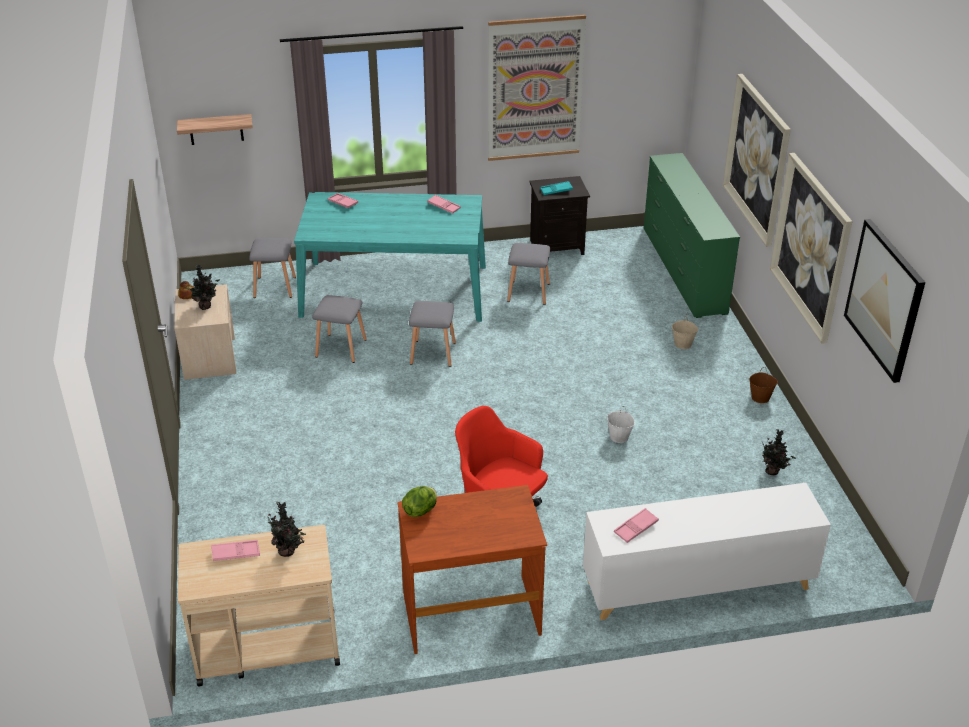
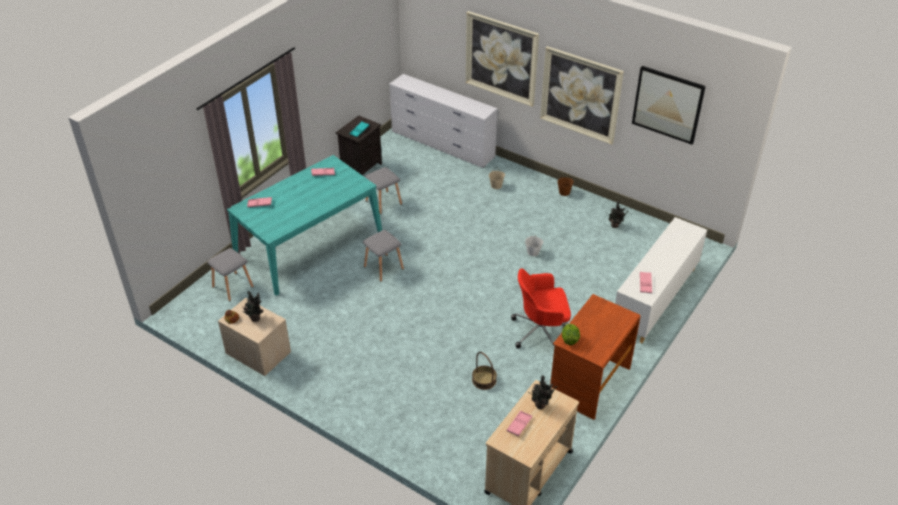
camera: 45 degrees left, 5 degrees up
(216, 129) = (161, 195): shelf -> none
(340, 348) = (328, 297): grey stool -> none
(364, 525) = (484, 380): none -> basket
(535, 89) = (329, 70): picture -> none
(683, 270) = (442, 144): green dresser -> white dresser

